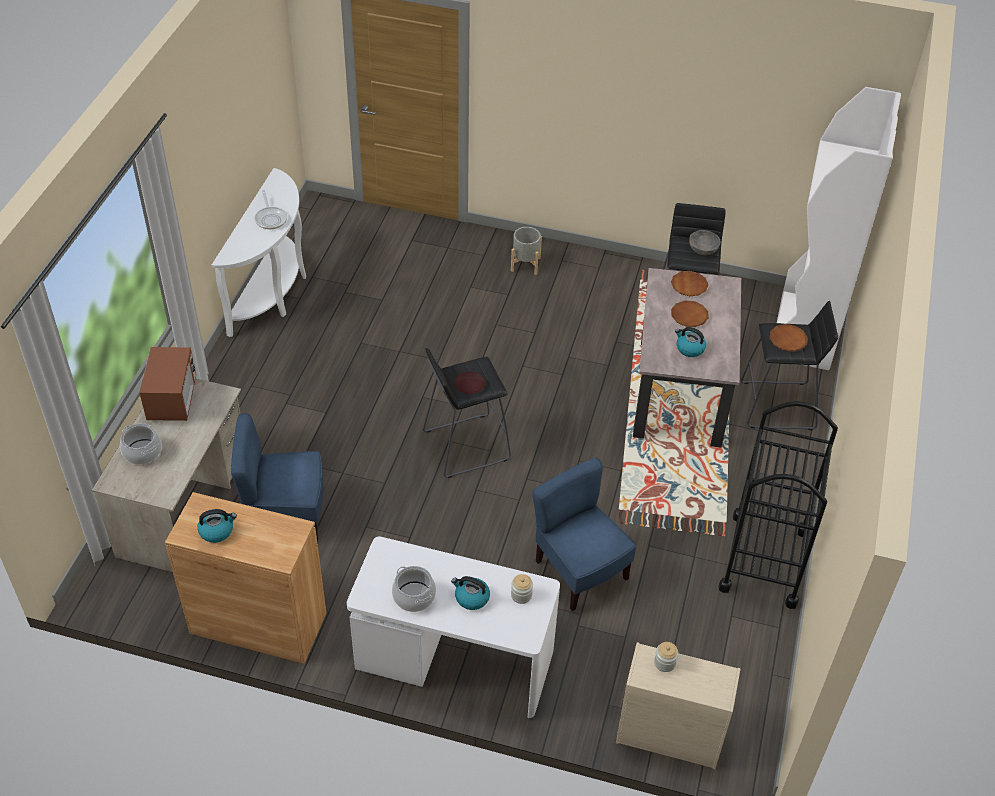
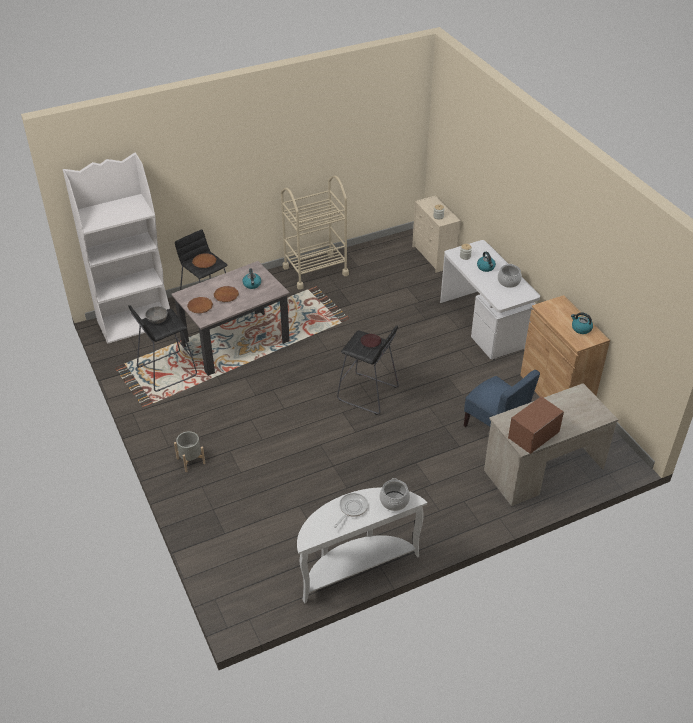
camera: 130 degrees left, 5 degrees down
(142, 452) = (574, 420): cooking pot -> cooking pot (394, 501)
(579, 571) = (392, 315): blue chair -> none
(764, 560) = (315, 271): black cart -> beige cart

